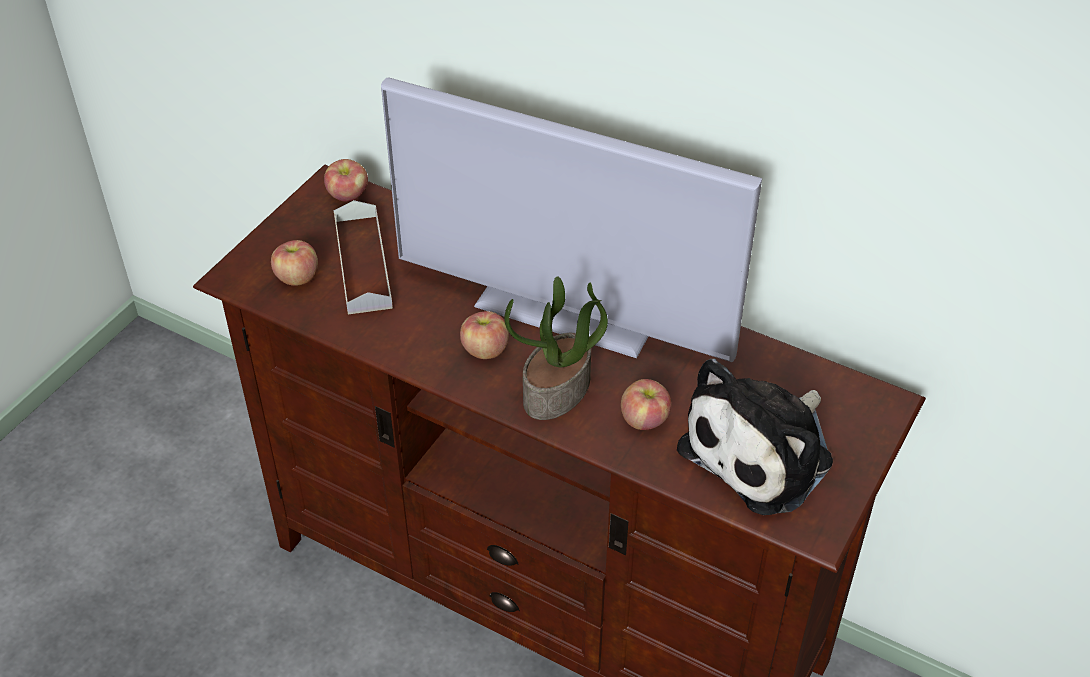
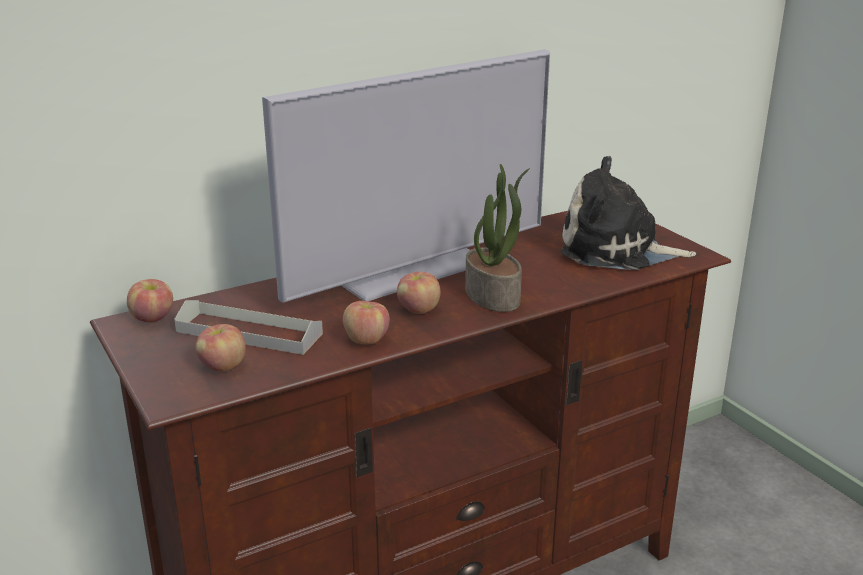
camera: 60 degrees left, 20 degrees down
(644, 419) = (552, 275): apple -> apple (366, 340)
(763, 452) = (616, 250): plush toy -> plush toy turned 120 degrees clockwise

